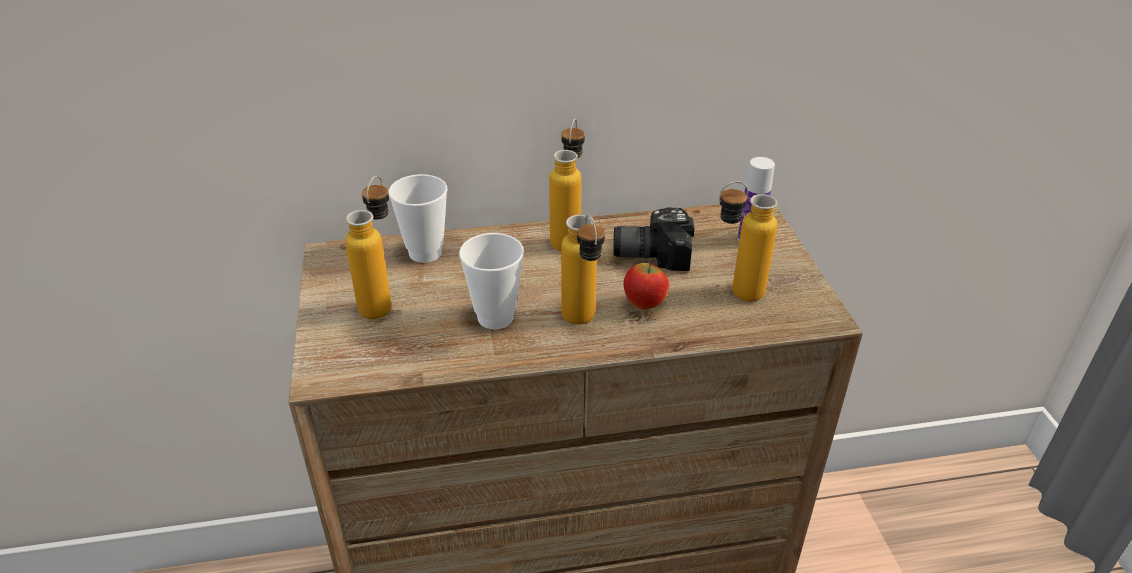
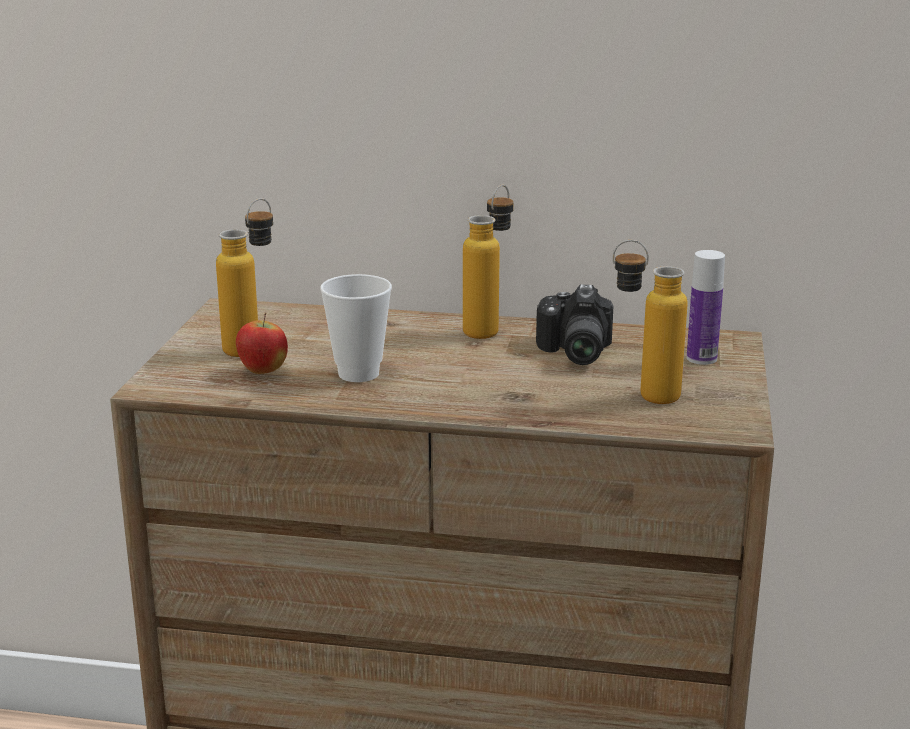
camera: 20 degrees right, 15 degrees down
(425, 253) = (324, 320): cup -> none
(582, 324) = (448, 392): bottle -> none
(644, 305) = (529, 388): apple -> apple (263, 371)
(651, 253) = (572, 352): camera -> camera turned 105 degrees counterclockwise

